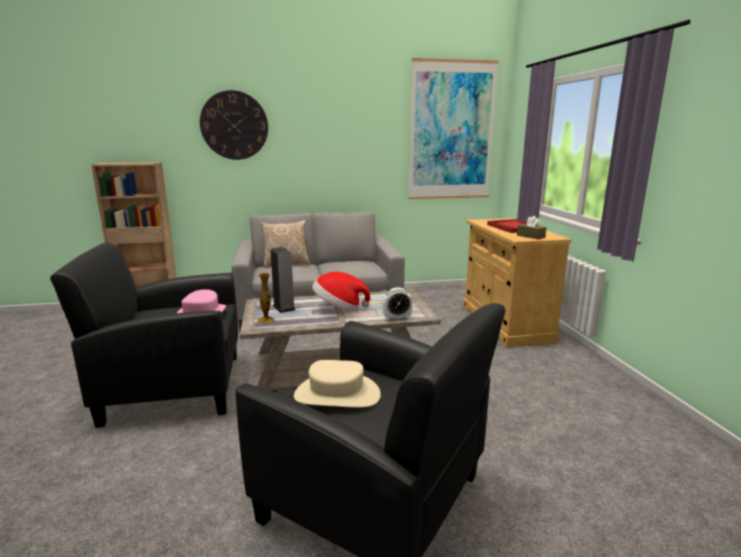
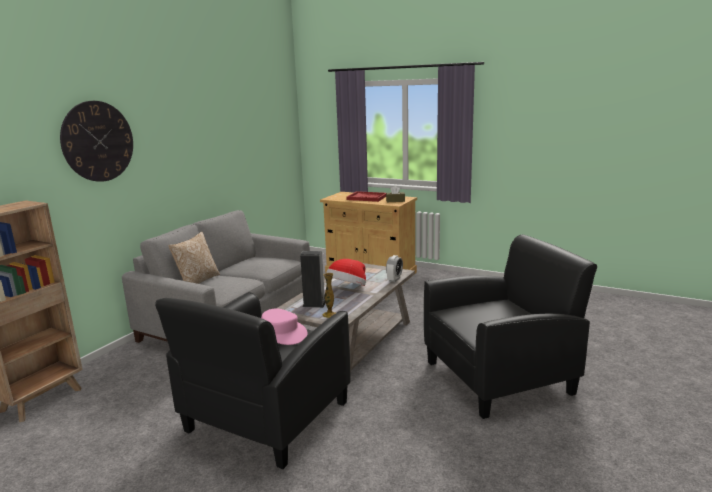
camera: 50 degrees left, 0 degrees up
(337, 395) = (479, 319): beige hat -> none
(451, 131) = (268, 124): picture -> none

